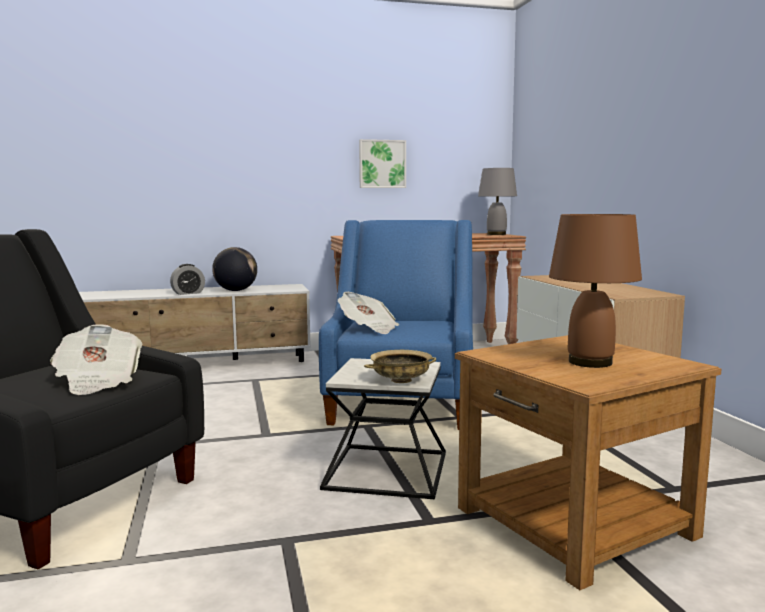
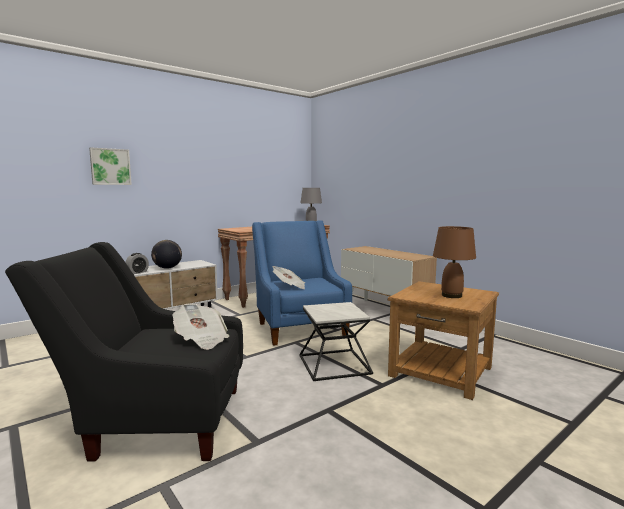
camera: 25 degrees left, 0 degrees up
(382, 164) = (245, 184): picture -> picture (110, 166)
(400, 380) = (350, 315): beige bowl -> none

